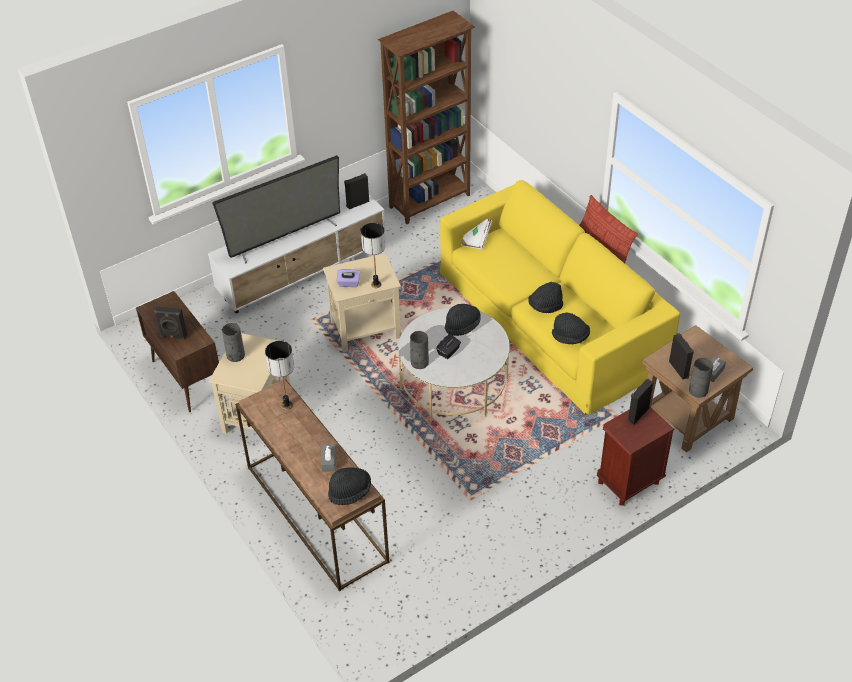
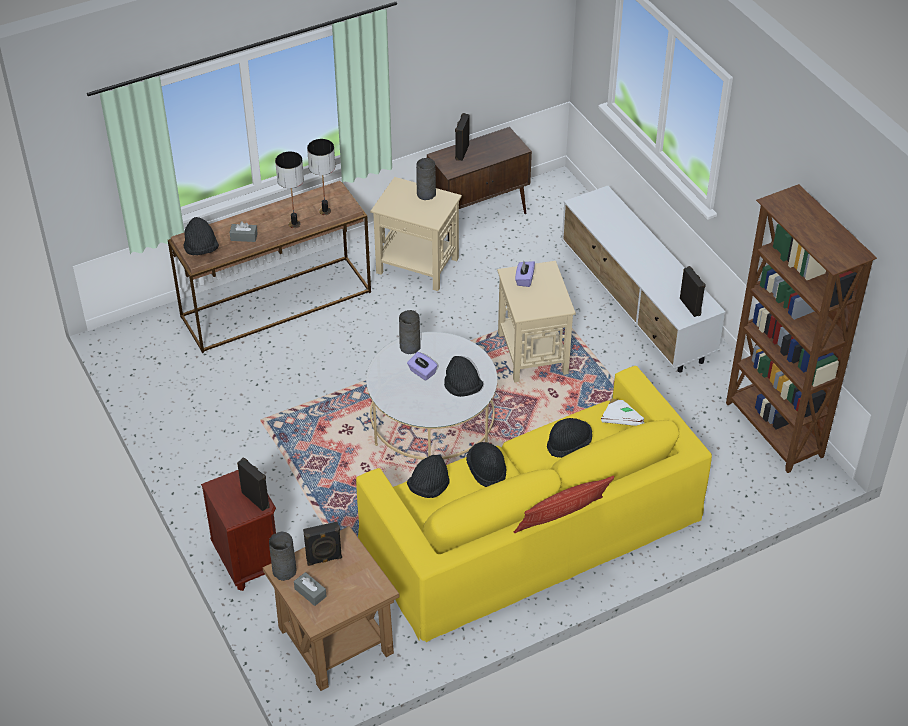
camera: 95 degrees right, 0 degrees up
(285, 237) = (629, 244): television -> none
(376, 284) = (519, 301): table lamp -> table lamp (294, 224)
(448, 352) = (422, 372): black tissue box -> purple tissue box
(509, 265) = (569, 445): none -> black hat

